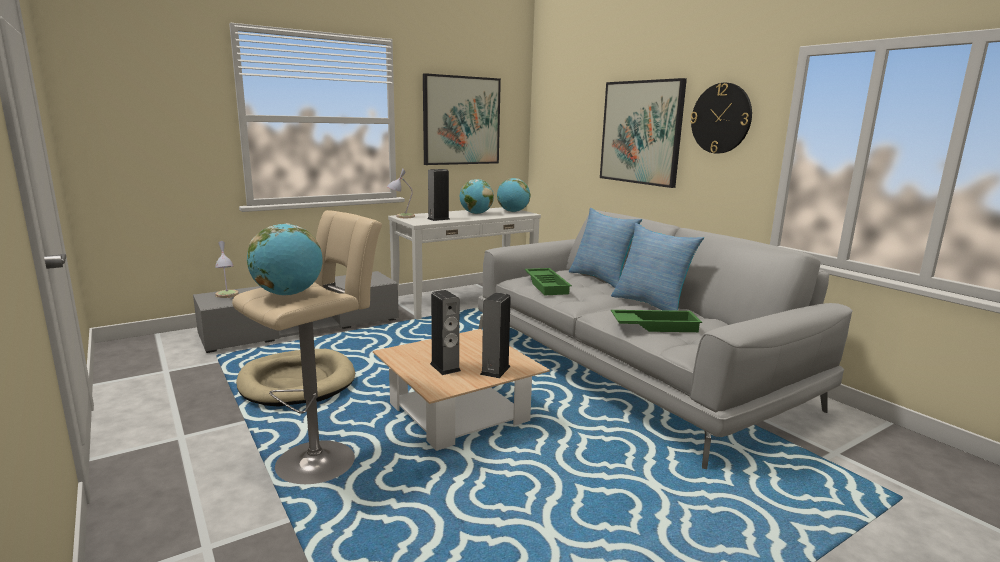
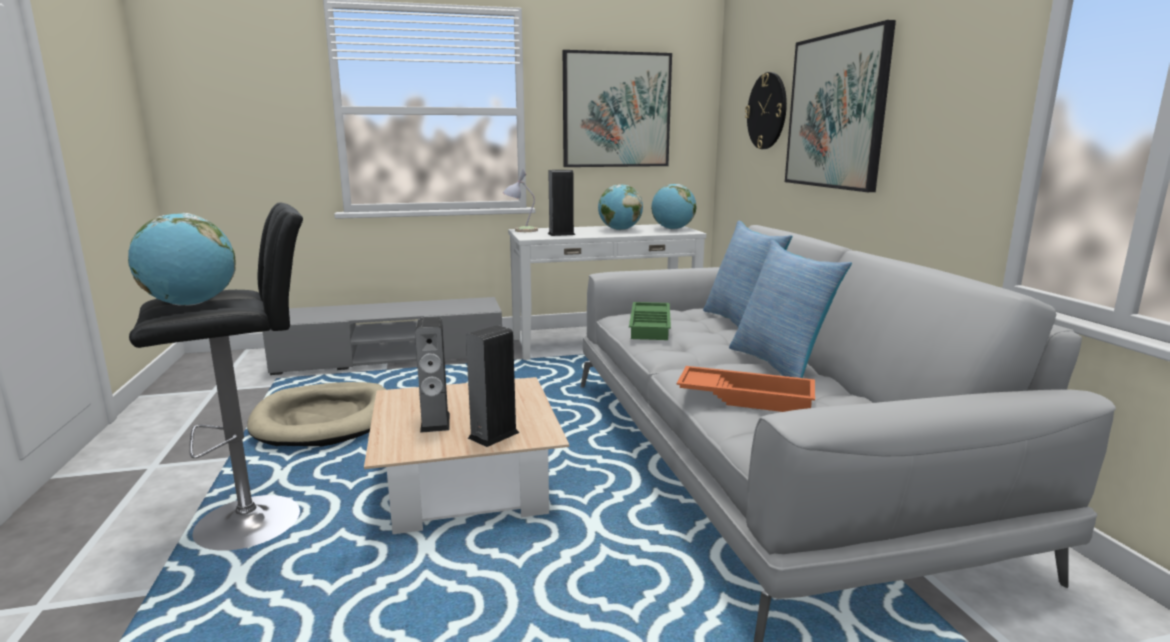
camera: 20 degrees right, 0 degrees up
(227, 296) = (305, 313): table lamp -> none
(321, 459) = (258, 520): beige stool -> black stool
(654, 326) = (746, 397): green tray -> orange tray
(721, 118) = (940, 77): wall clock -> wall clock (767, 111)

